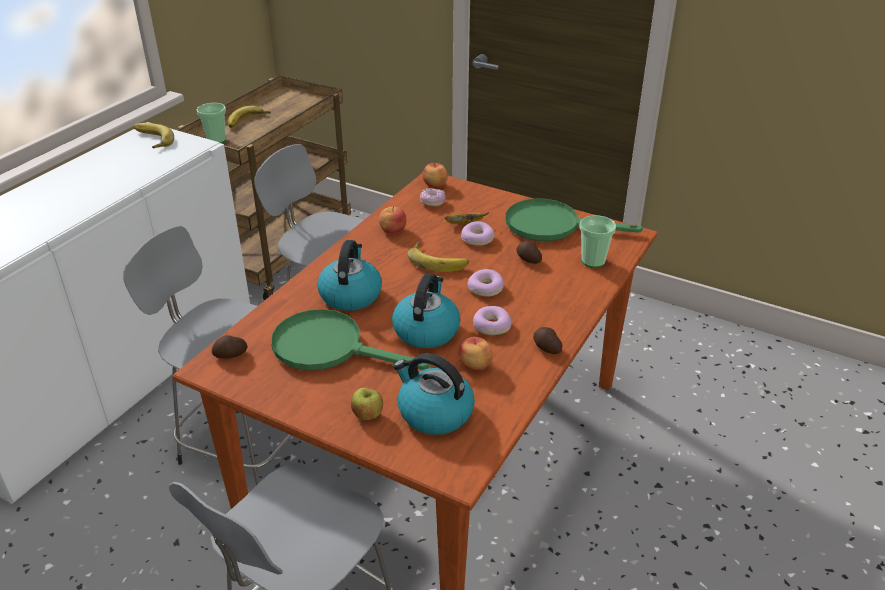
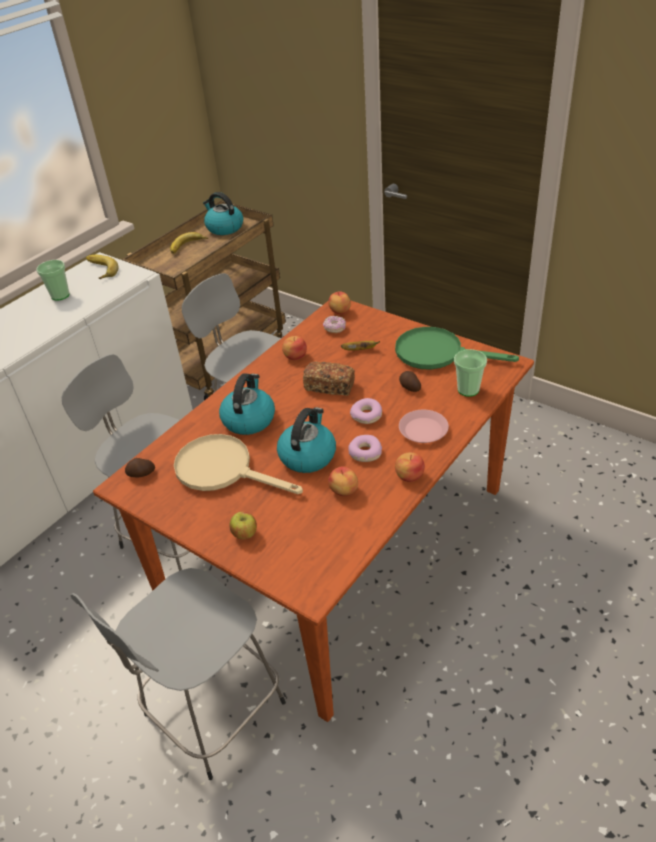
camera: 10 degrees right, 5 degrees up
(216, 140) = (159, 265): cup -> cup (60, 295)
(330, 348) = (223, 469): green frying pan -> beige frying pan
(434, 413) = (301, 534): kettle -> kettle (224, 228)
(438, 260) = (330, 386): banana -> bread
(477, 239) = (368, 366): donut -> none
(546, 348) = (409, 476): potato -> apple
(552, 302) = (423, 430): none -> pink plate

